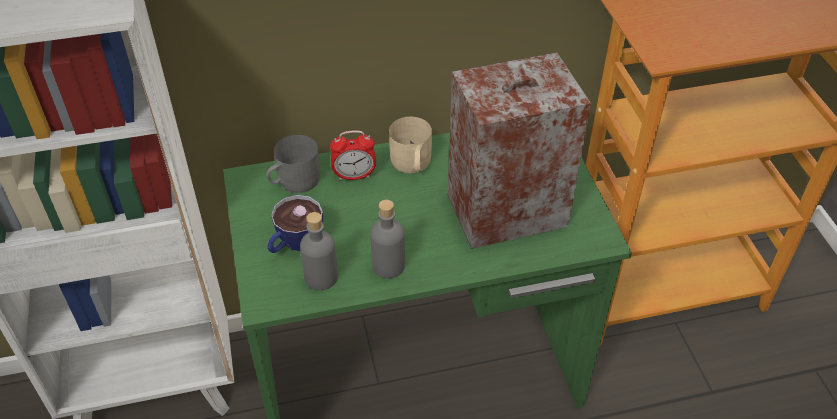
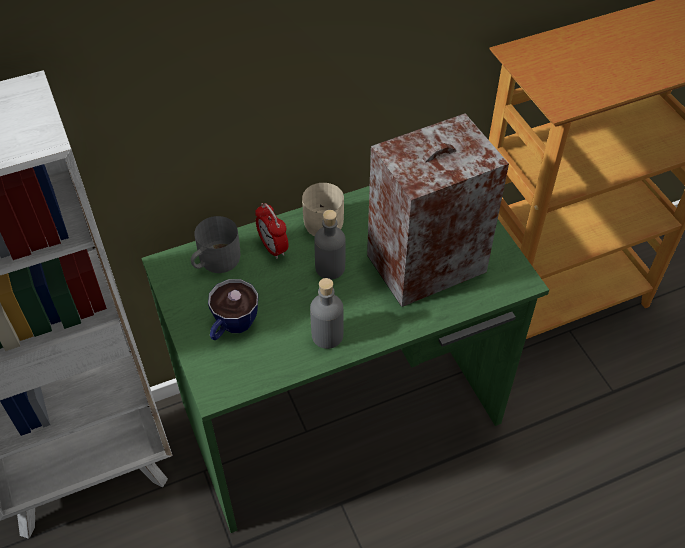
camera: 10 degrees left, 5 degrees up
(321, 277) = (266, 357): grey bottle -> grey bottle (330, 268)
(354, 176) = (273, 248): alarm clock -> alarm clock turned 75 degrees clockwise

